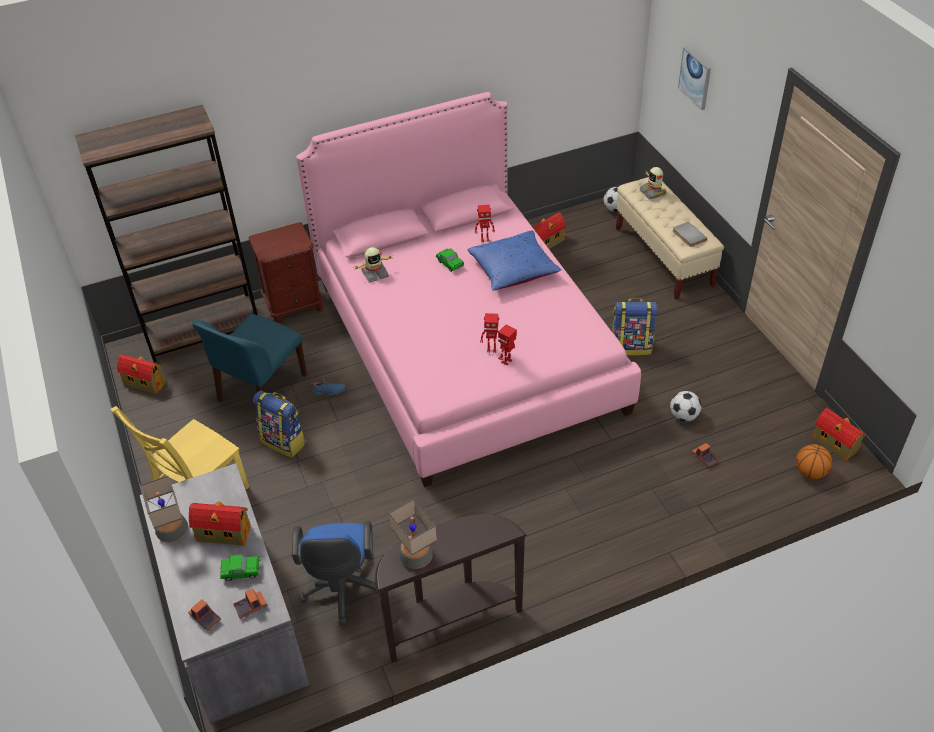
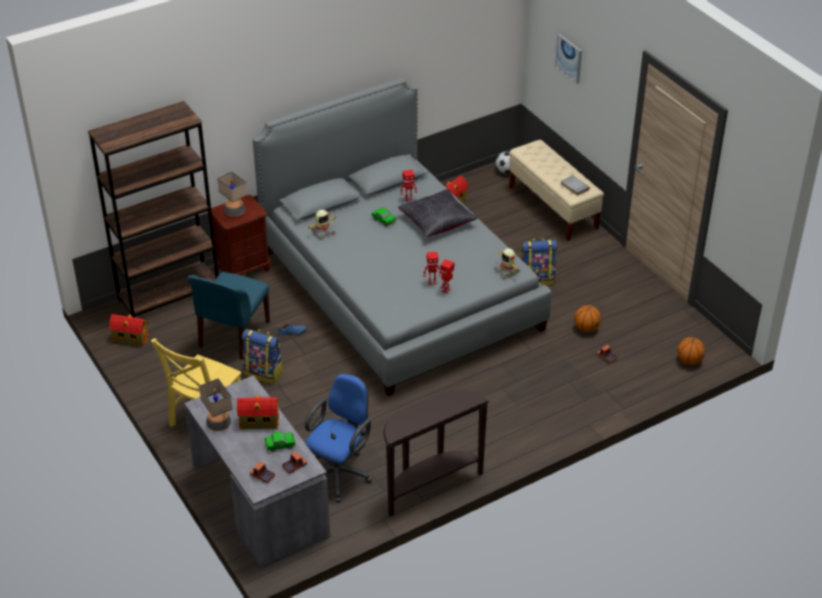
camera: 10 degrees left, 5 degrees down
(343, 590) = (340, 473): blue office chair -> blue office chair turned 135 degrees counterclockwise
(416, 556) = (411, 421): table lamp -> table lamp (234, 212)
(466, 345) = (400, 289): pink bed -> grey bed
(513, 269) = (437, 221): blue pillow -> black pillow
(653, 192) = (540, 153): toy robot -> toy robot (507, 271)
(684, 416) = (586, 328): football -> basketball
(836, 445) = (707, 339): toy house -> none

